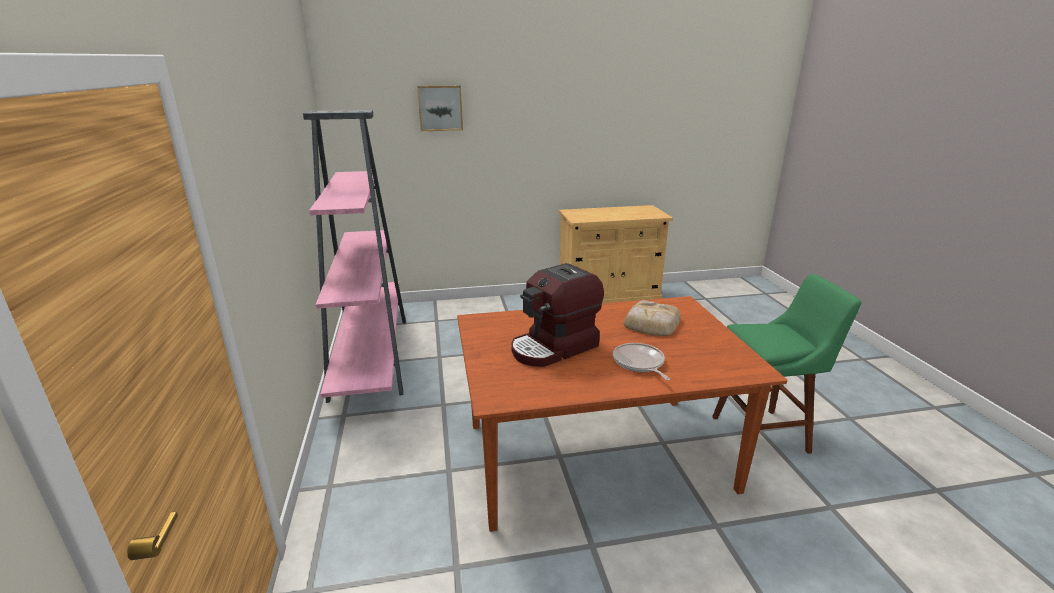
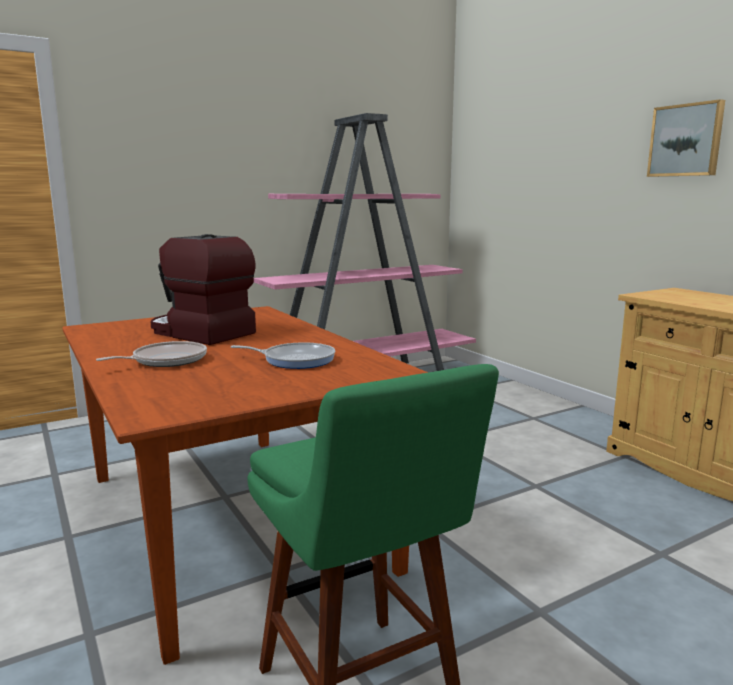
camera: 70 degrees right, 10 degrees down
(440, 108) = (545, 126): picture -> picture (686, 140)
(651, 323) = (295, 360): bread -> frying pan

